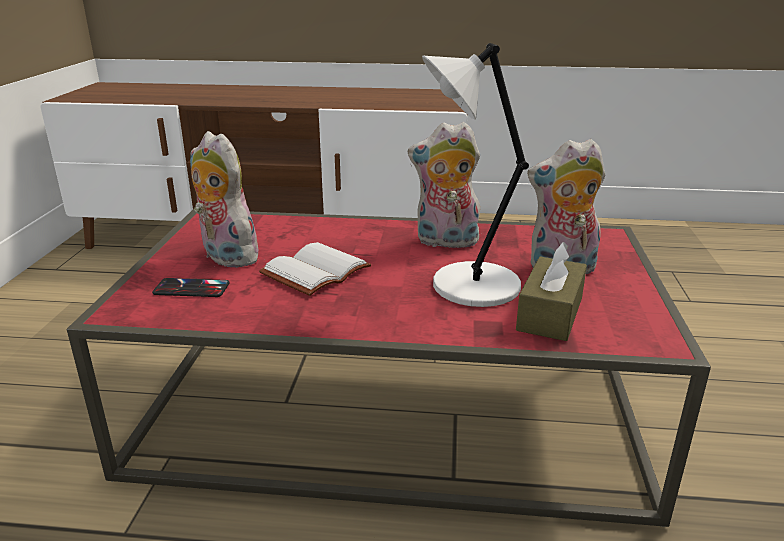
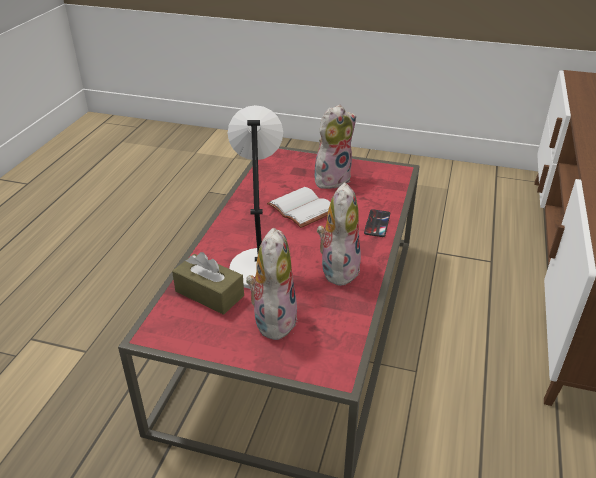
camera: 100 degrees right, 10 degrees up
(191, 288) = (292, 170): phone -> phone (377, 223)

